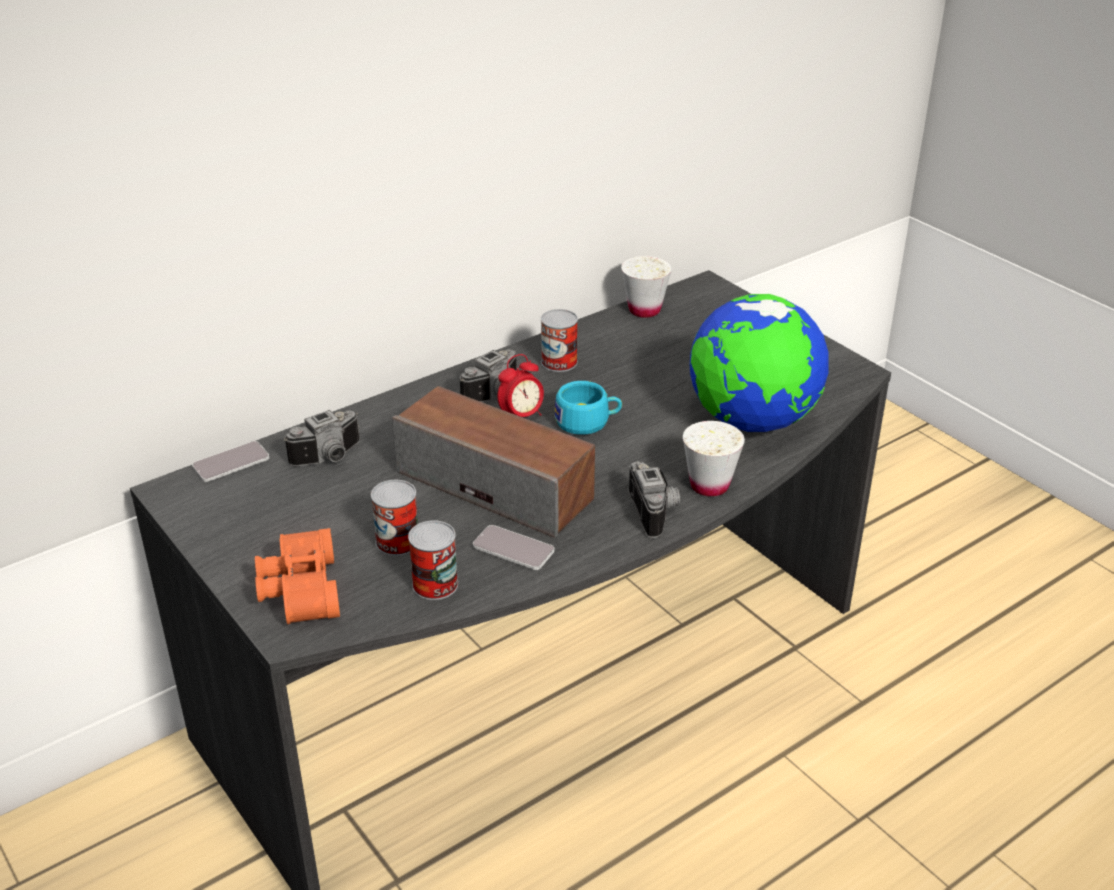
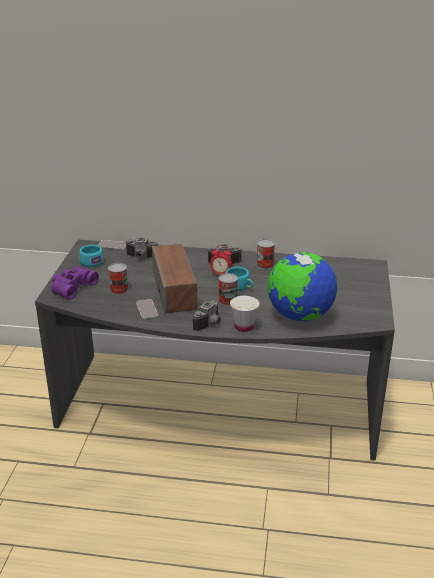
camera: 45 degrees right, 5 degrees down
(242, 519) = (90, 261): none -> turquoise cup
(298, 590) = (72, 287): orange binoculars -> purple binoculars
(435, 584) = (108, 306): can -> can (228, 300)
(644, 310) = (330, 262): white cup -> none

